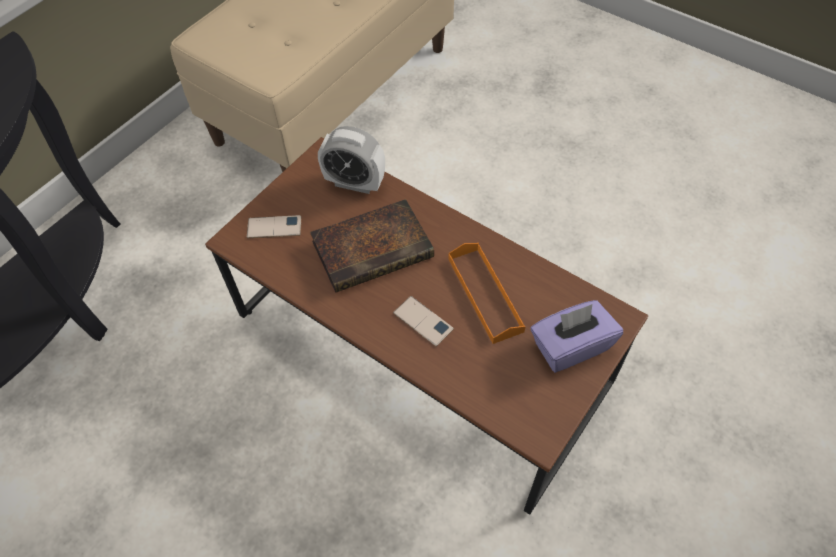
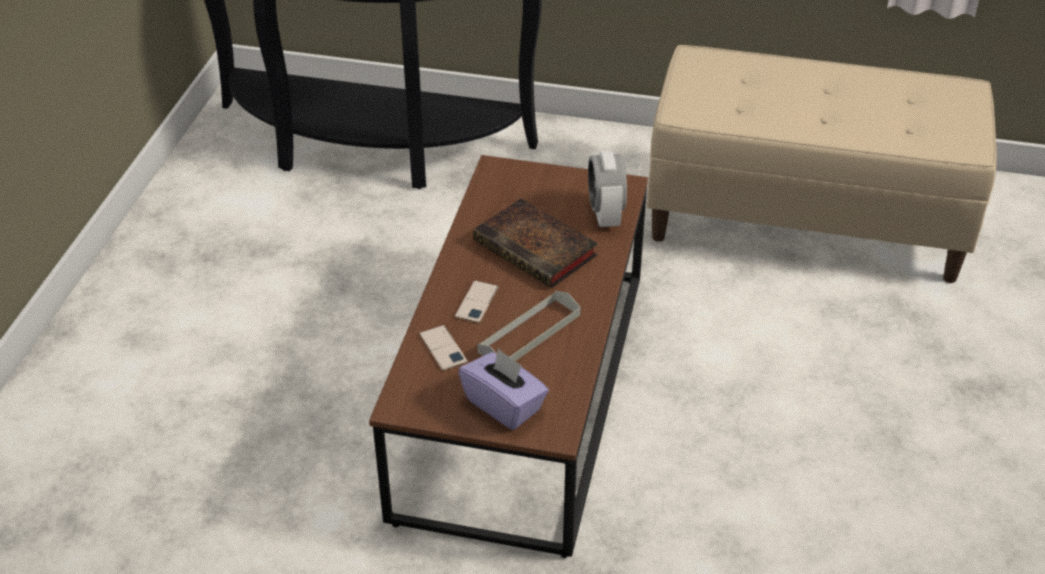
camera: 65 degrees right, 15 degrees down
(274, 227) = (522, 185): phone -> phone (443, 348)
(485, 294) = (529, 333): orange tray -> grey tray

